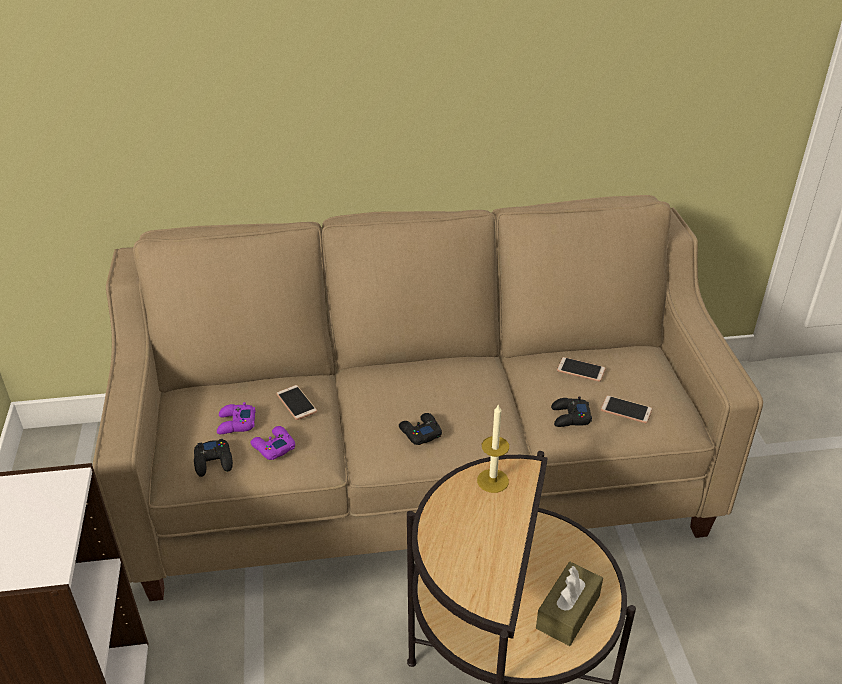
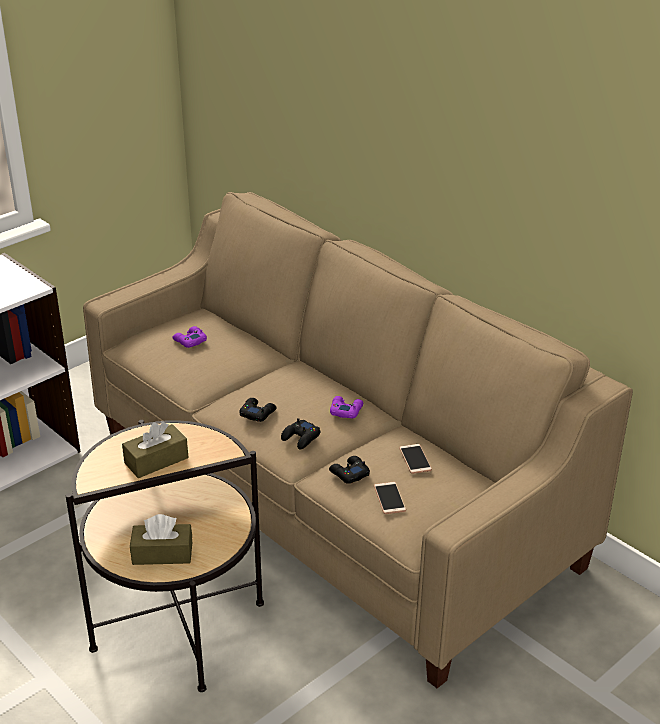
camera: 55 degrees right, 5 degrees down
(214, 461) = (148, 349): black game controller -> black game controller (301, 438)
(273, 447) = (183, 363): purple game controller -> purple game controller (346, 410)
(296, 403) = (234, 353): phone -> none
(492, 481) = (203, 442): candle -> none
(497, 530) = (156, 460): none -> brown tissue box

